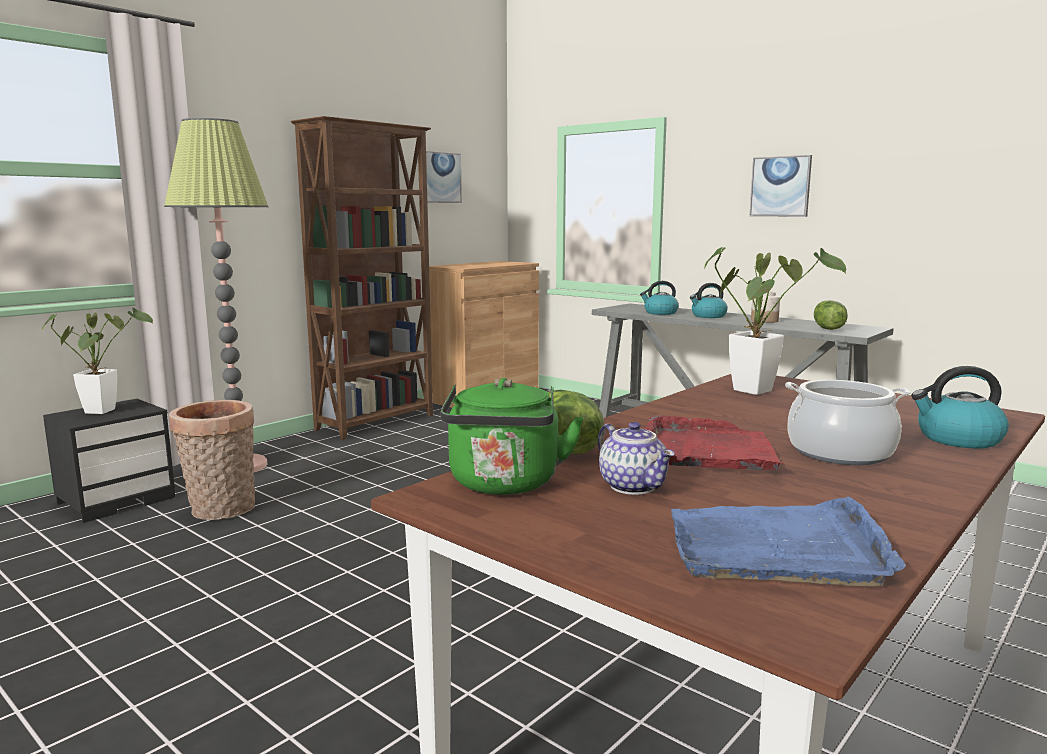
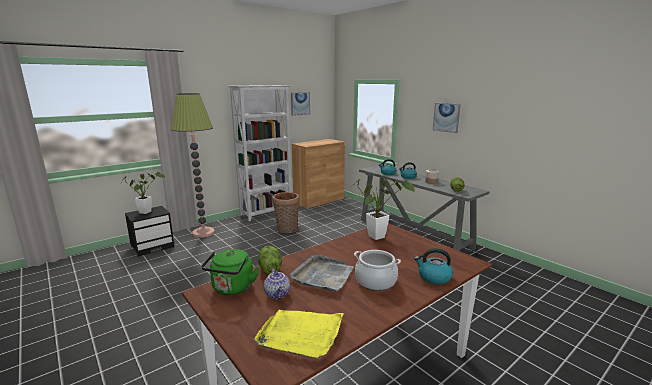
camera: 10 degrees right, 5 degrees up
(221, 511) = (188, 255): basket -> basket (287, 230)
(377, 422) = (267, 212): brown bookcase -> white bookcase
(707, 451) = (323, 275): red tray -> grey tray
(777, 548) = (301, 334): blue tray -> yellow tray

